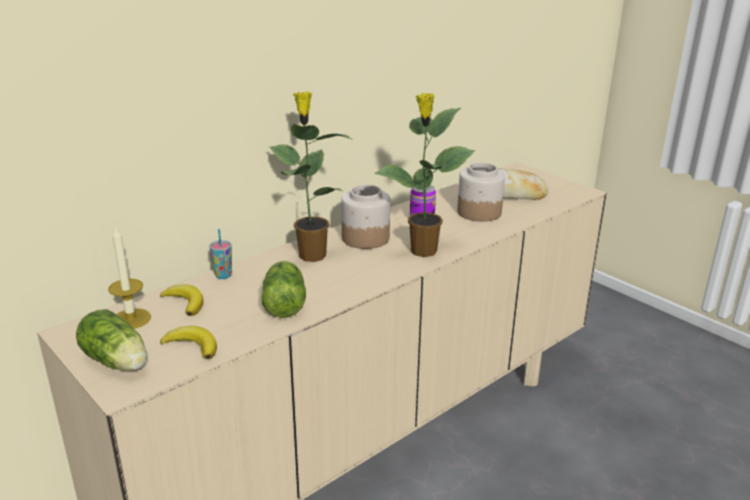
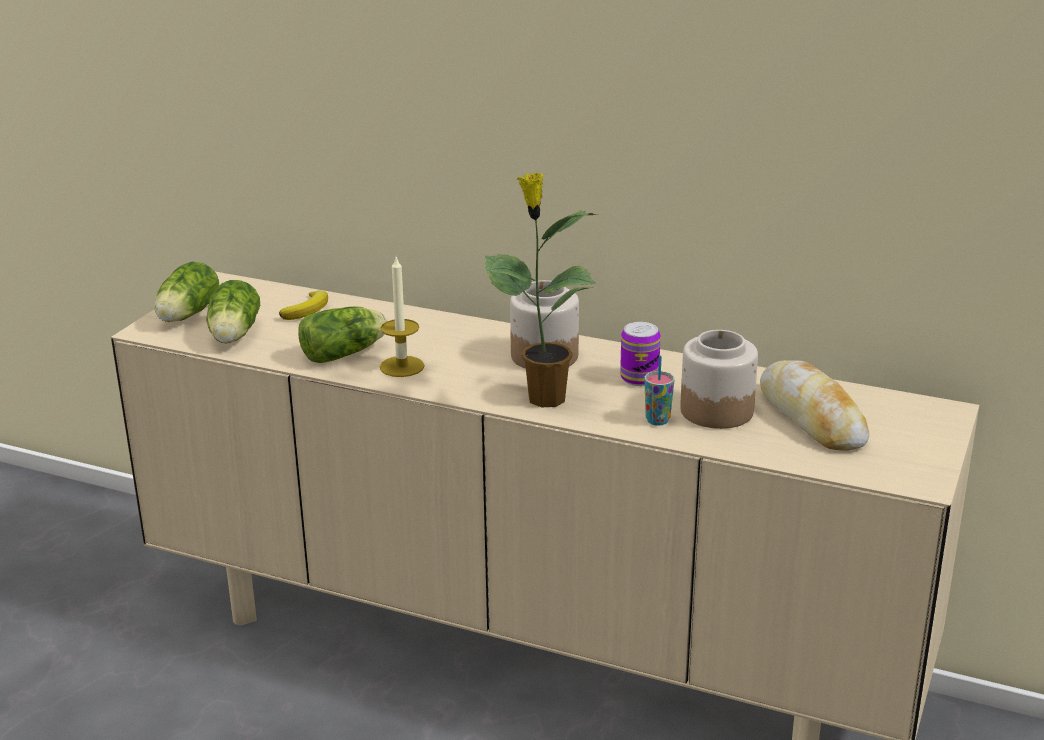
camera: 65 degrees right, 0 degrees up
(131, 319) = (260, 297): candle -> candle (402, 366)
(192, 345) = (233, 336): banana -> lettuce
(223, 275) = (377, 309): cup -> cup (657, 420)
(311, 255) = (468, 338): potted plant -> none

